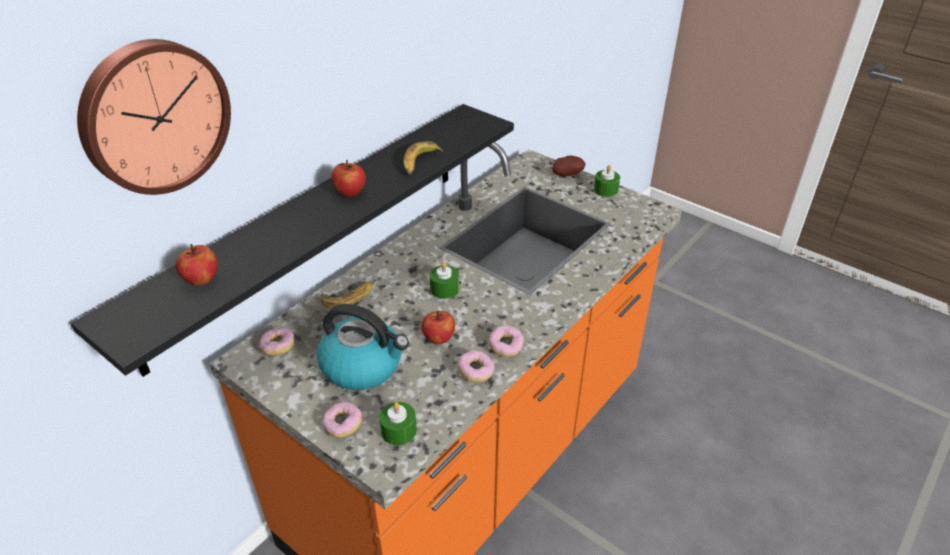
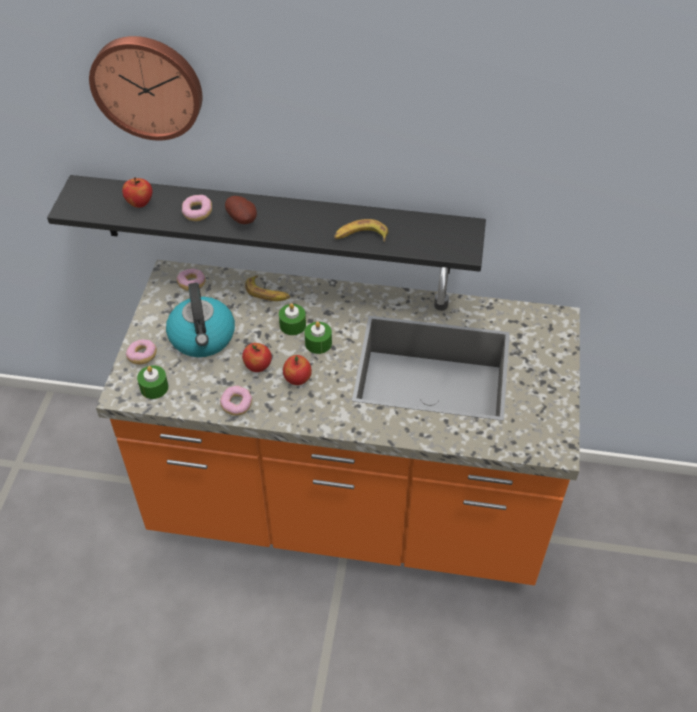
camera: 60 degrees right, 10 degrees up
(350, 193) = (288, 219): apple -> apple (297, 379)
(505, 347) = (276, 411): donut -> donut (197, 213)
(567, 175) = (558, 356): potato -> potato (243, 220)
(605, 190) = (558, 396): green candle -> green candle (292, 325)

